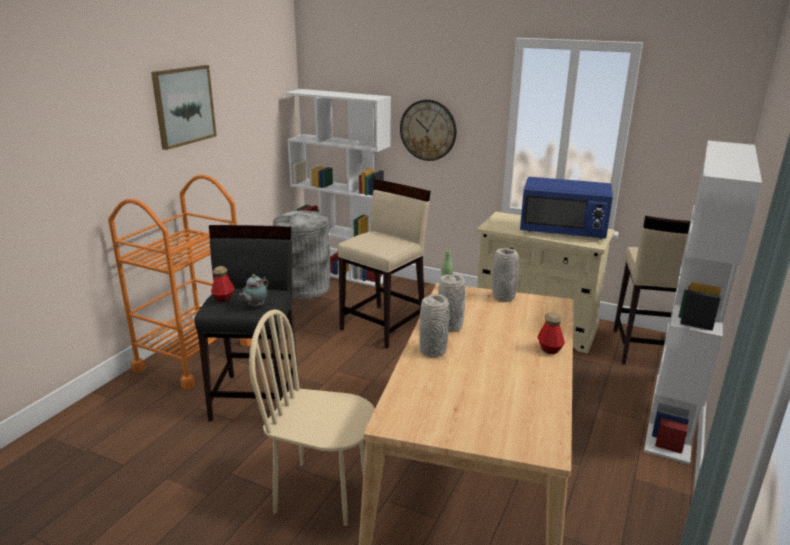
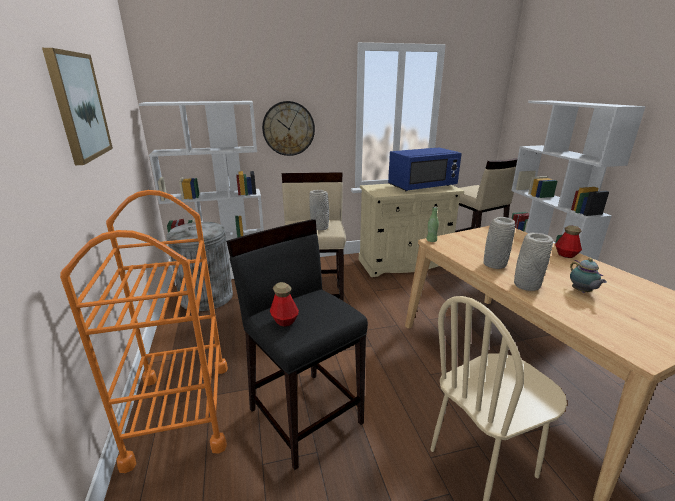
camera: 40 degrees left, 0 degrees up
(255, 306) = (330, 313): teapot -> teapot (581, 292)
(504, 297) = (473, 234): grey vase -> grey vase (320, 227)

